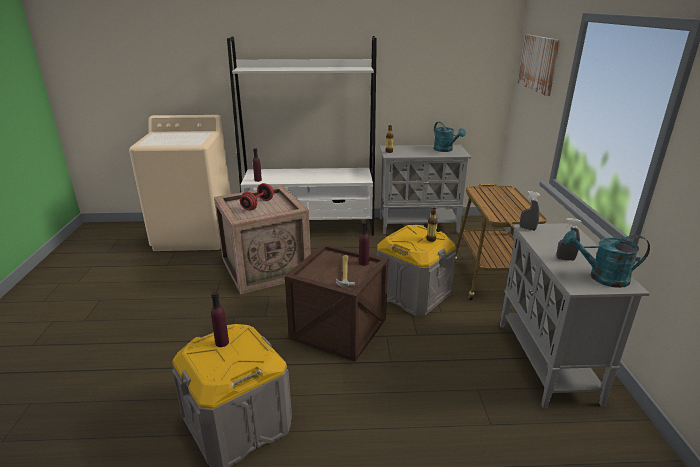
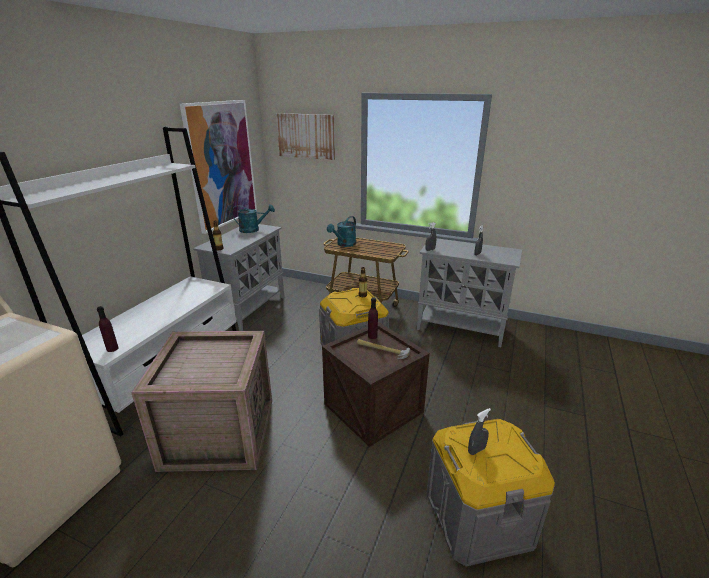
camera: 65 degrees left, 0 degrees up
(222, 342) = (476, 450): purple bottle -> grey spray bottle
(258, 205) = (199, 362): red dumbbell -> none
(439, 79) = (222, 164): none -> picture
(601, 277) = (503, 253): turquoise watering can -> turquoise watering can (344, 244)

